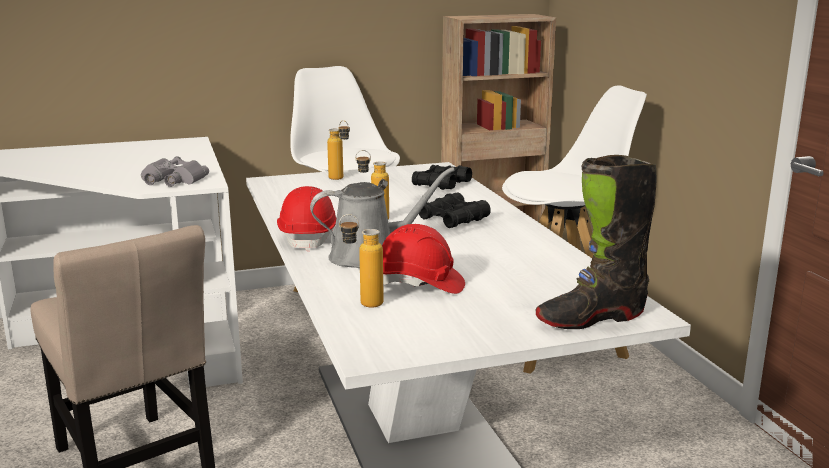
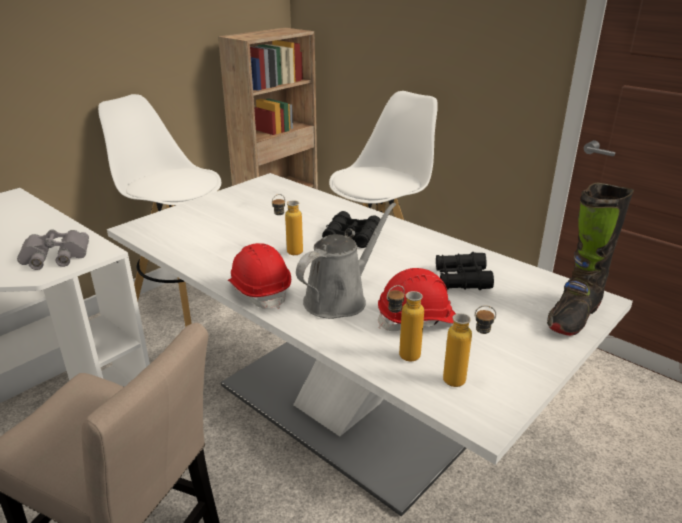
camera: 30 degrees left, 10 degrees up
(340, 179) = (202, 212): bottle -> bottle (464, 381)
(441, 184) = (295, 199): black binoculars -> black binoculars (462, 279)

